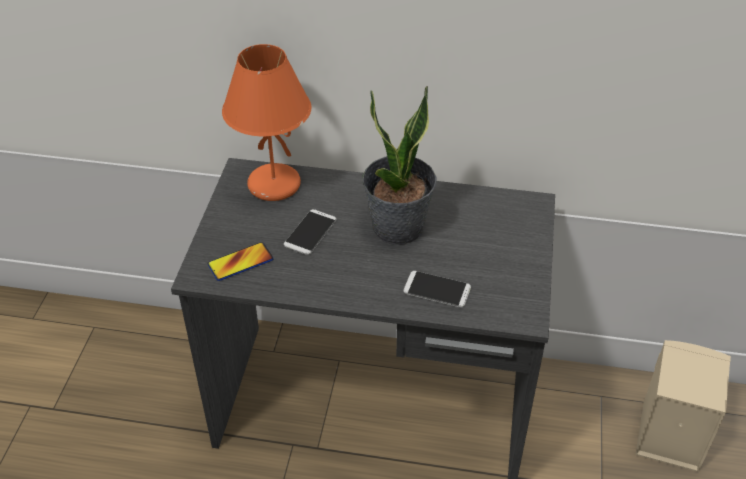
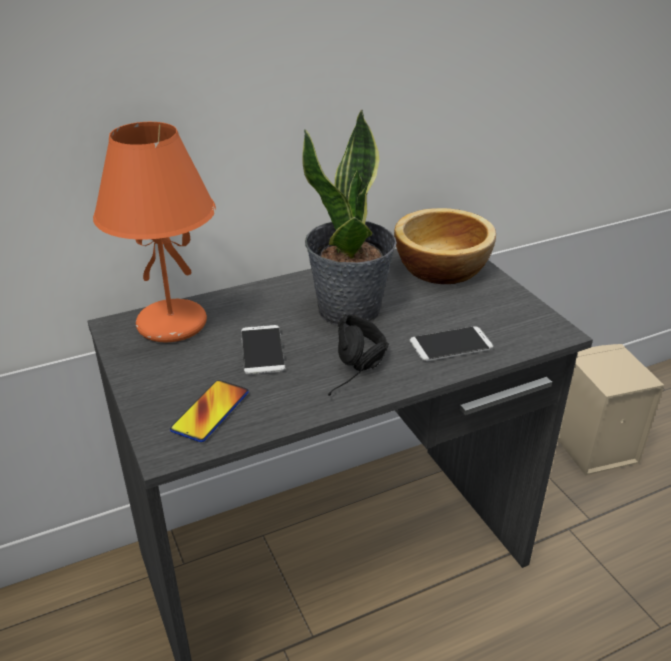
camera: 35 degrees left, 10 degrees down
(353, 280) = (359, 373): none -> black headphones
(506, 220) = (441, 267): none -> bowl

